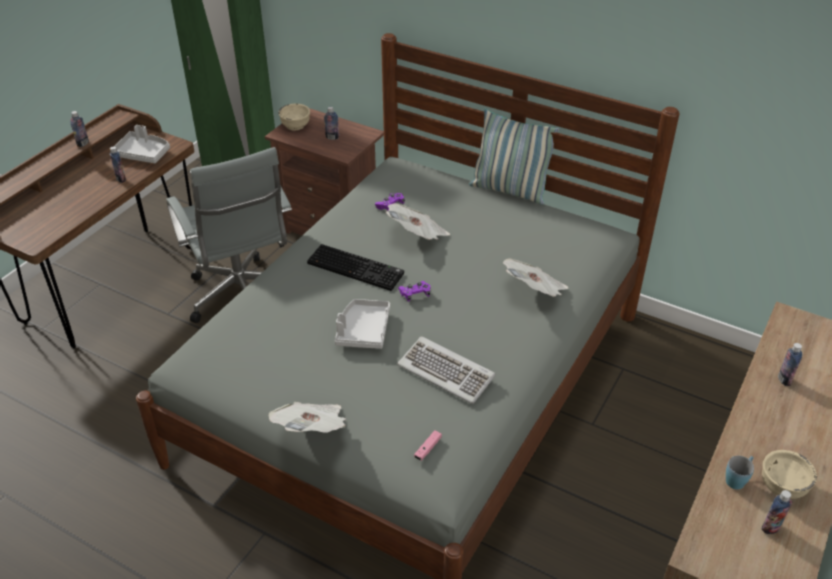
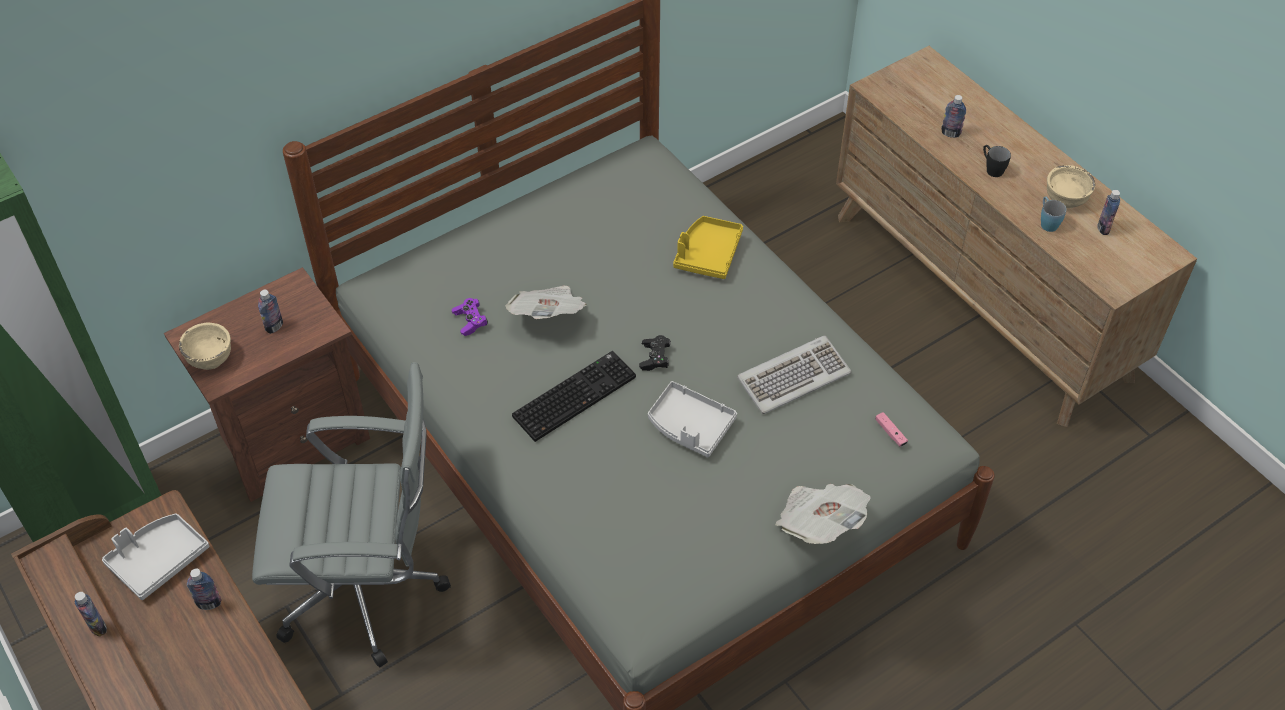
camera: 65 degrees left, 10 degrees up
(415, 294) = (655, 358): purple game controller -> black game controller
(509, 190) = (509, 201): pillow -> none
(535, 291) = (707, 254): newspaper -> yellow tray
(768, 420) = (991, 168): none -> black mug

